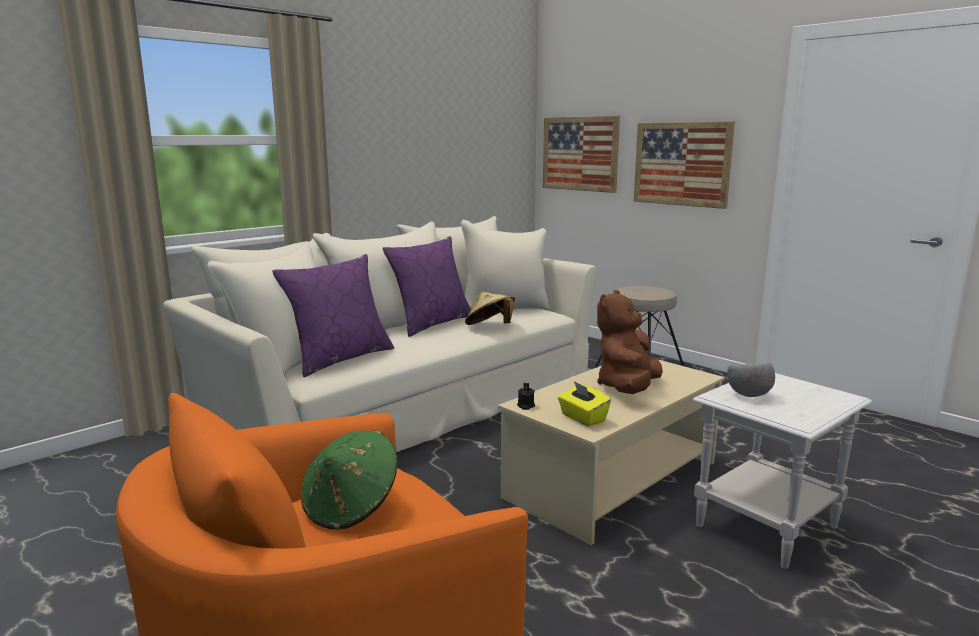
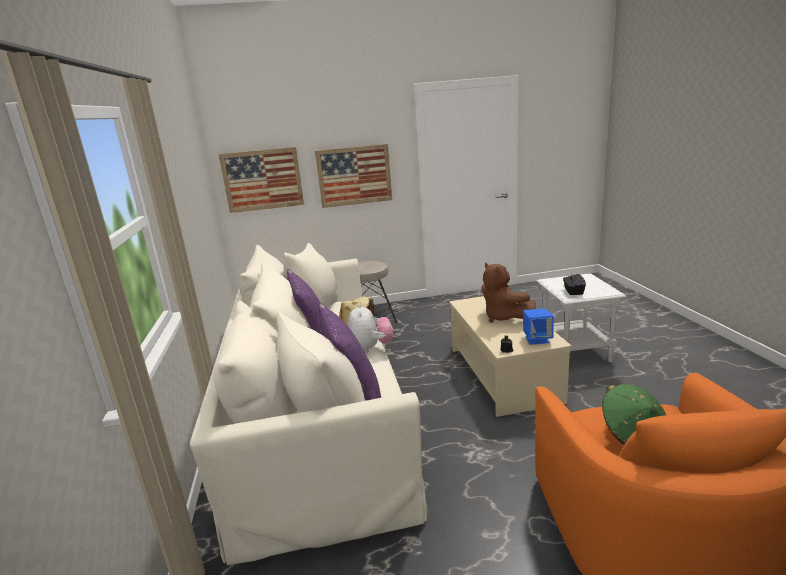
camera: 55 degrees left, 5 degrees up
(443, 344) = (371, 348): none -> plush toy
(582, 418) = (537, 339): yellow tissue box -> blue speaker
(748, 395) = (573, 291): grey bowl -> black tissue box

